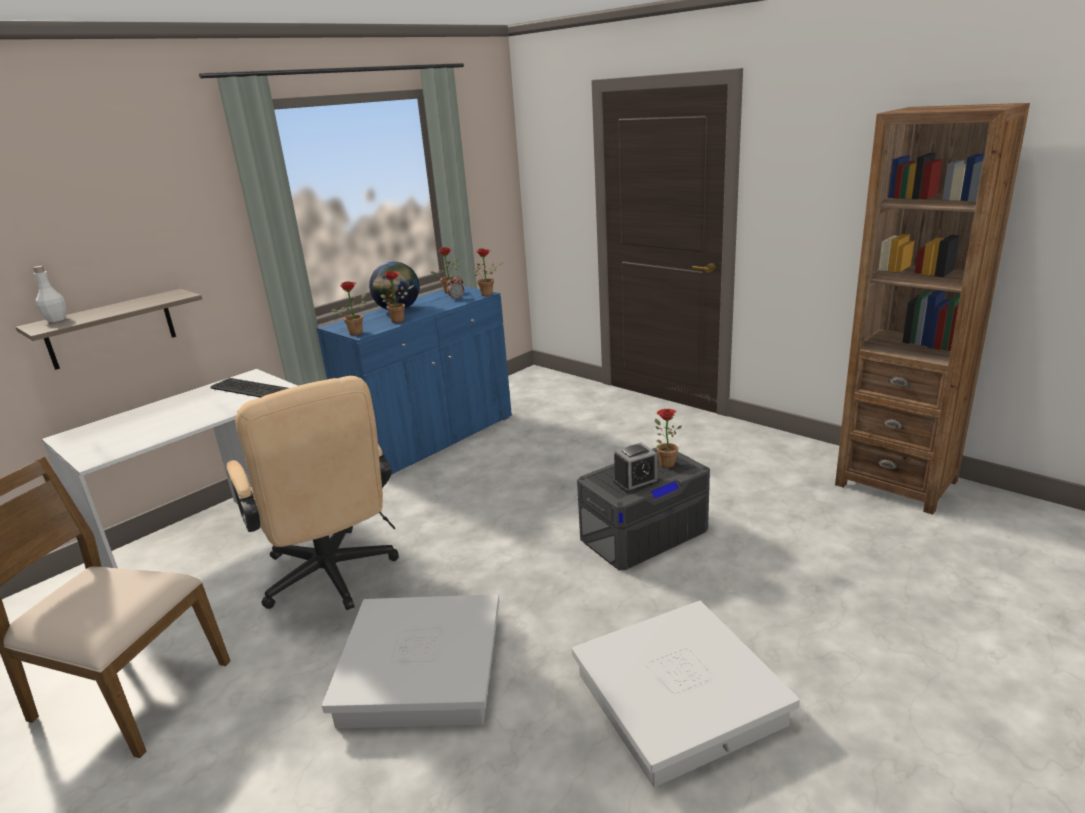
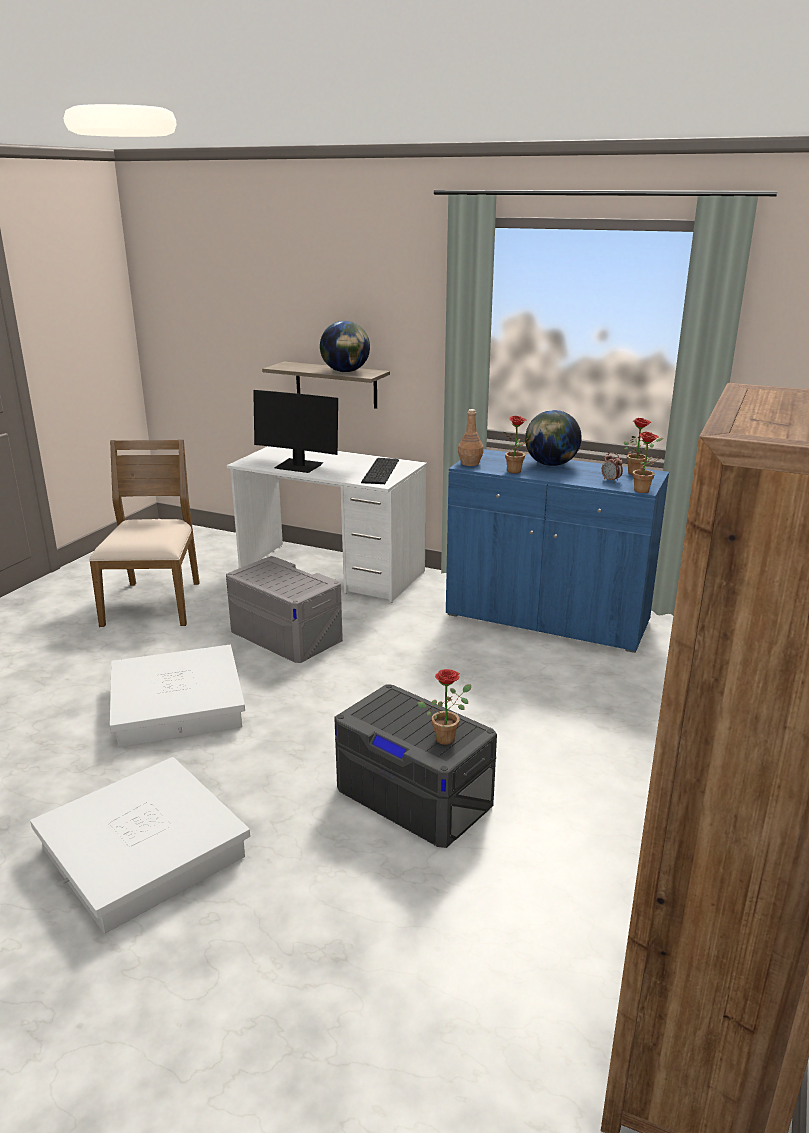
camera: 70 degrees right, 0 degrees up
(56, 319) = (298, 364): white bottle -> none
(146, 302) = (345, 371): none -> globe
(166, 427) = (299, 467): none -> monitor
(332, 579) = (285, 635): beige office chair -> grey storage box
(357, 332) = (470, 463): potted plant -> brown bottle
(635, 482) = (391, 721): alarm clock -> none

